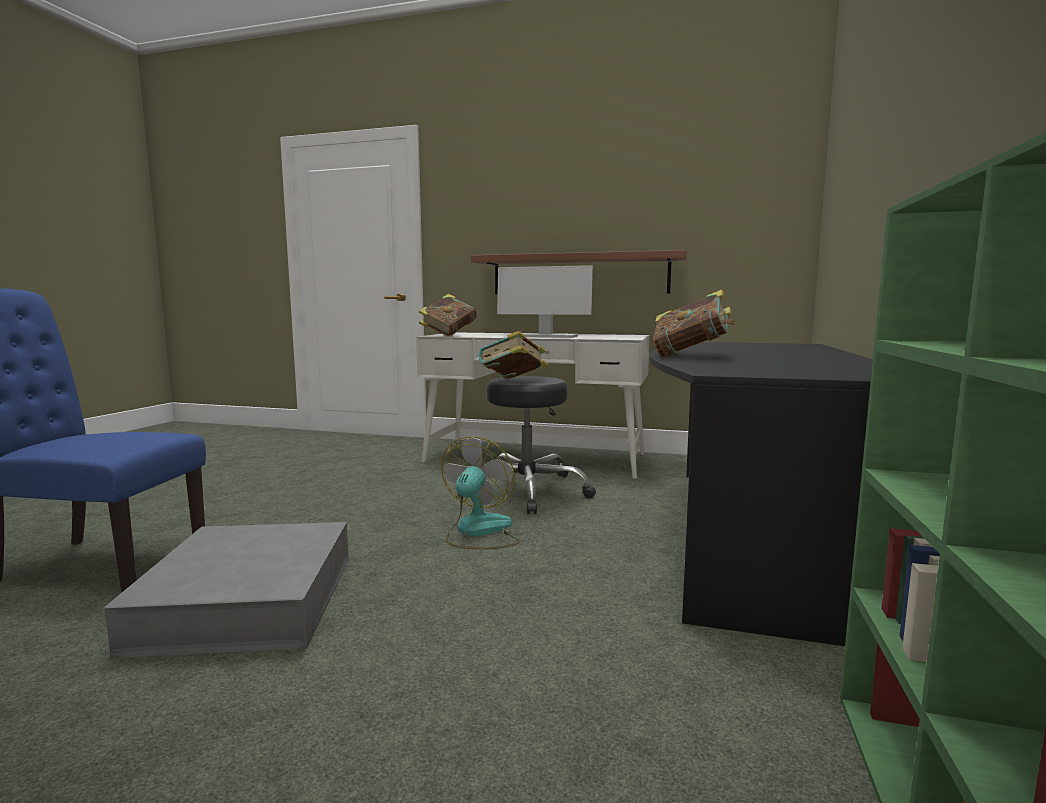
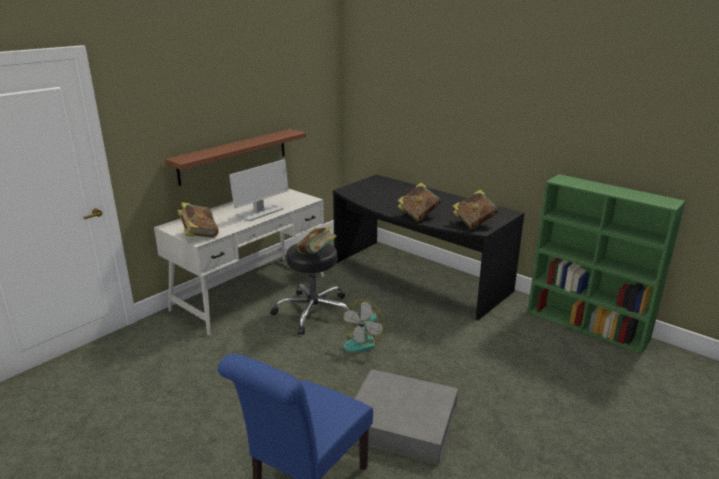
camera: 65 degrees left, 15 degrees up
(479, 532) = (363, 341): fan -> fan turned 105 degrees counterclockwise
(743, 369) = (474, 223): none -> book

